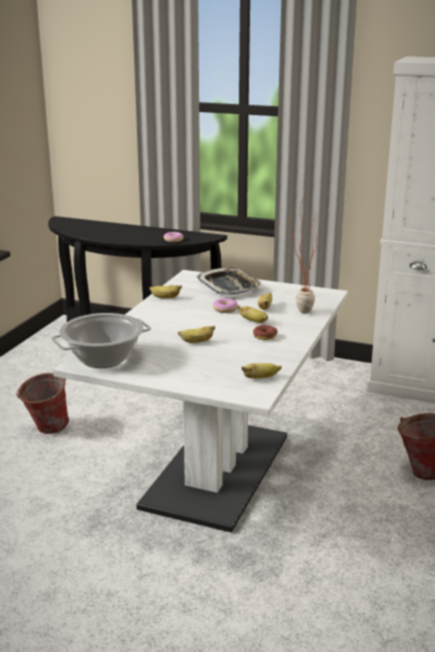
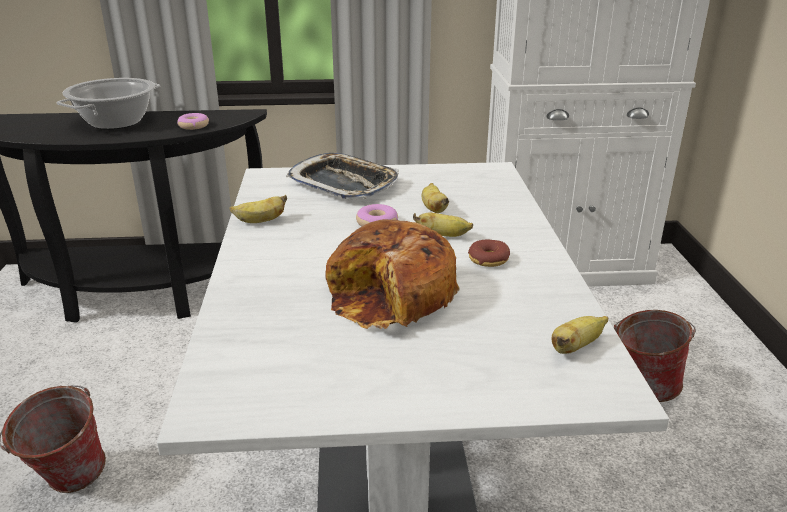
camera: 25 degrees left, 5 degrees up
(103, 358) = (250, 380): cooking pot -> cooking pot (116, 122)
(196, 342) = (392, 296): banana -> bread
(298, 312) = (487, 206): potted plant -> none

